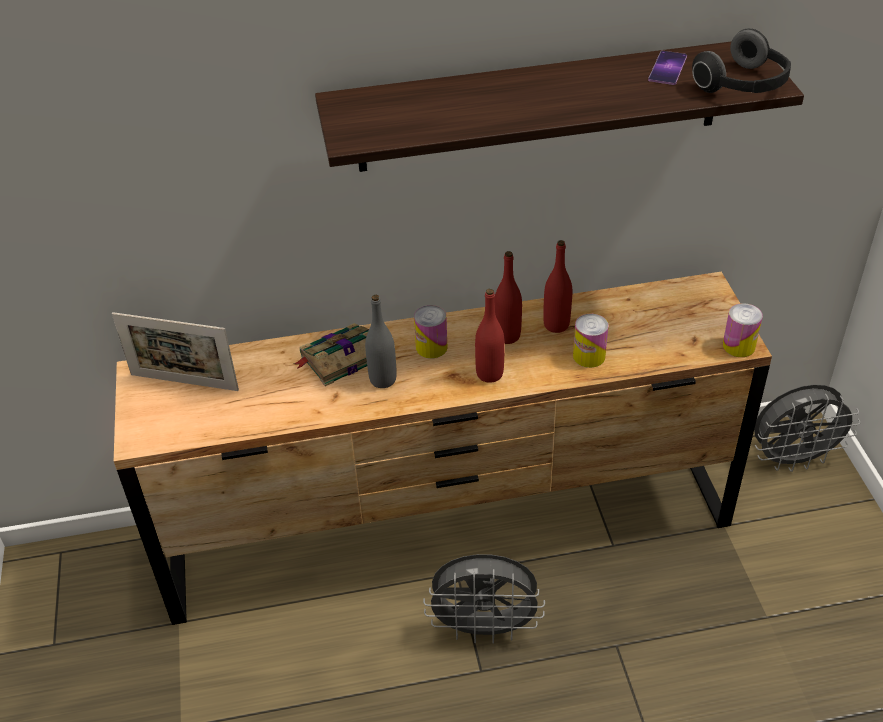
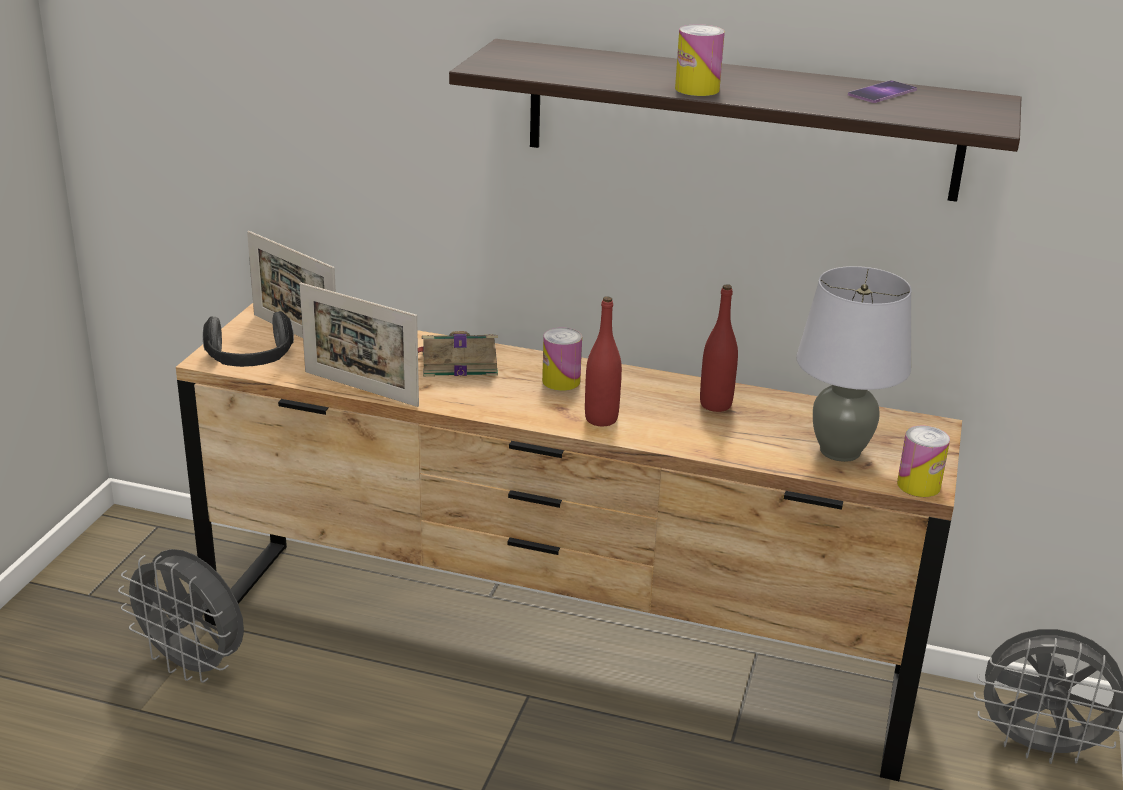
camera: 25 degrees right, 15 degrees down
(287, 420) = (361, 389): none -> picture frame
(383, 379) = (485, 389): grey bottle -> none
(485, 628) = (517, 757): grey fan -> grey fan (194, 666)
(507, 336) = (651, 397): red bottle -> none
(589, 356) = (727, 439): can -> can (697, 89)
(668, 335) = (839, 451): none -> grey table lamp
(743, 86) = (953, 118): headphones -> headphones (250, 362)

